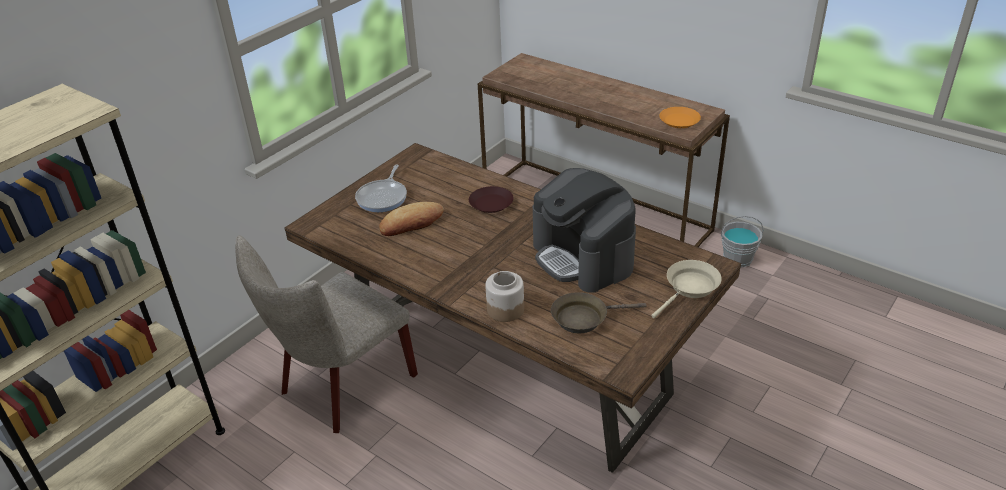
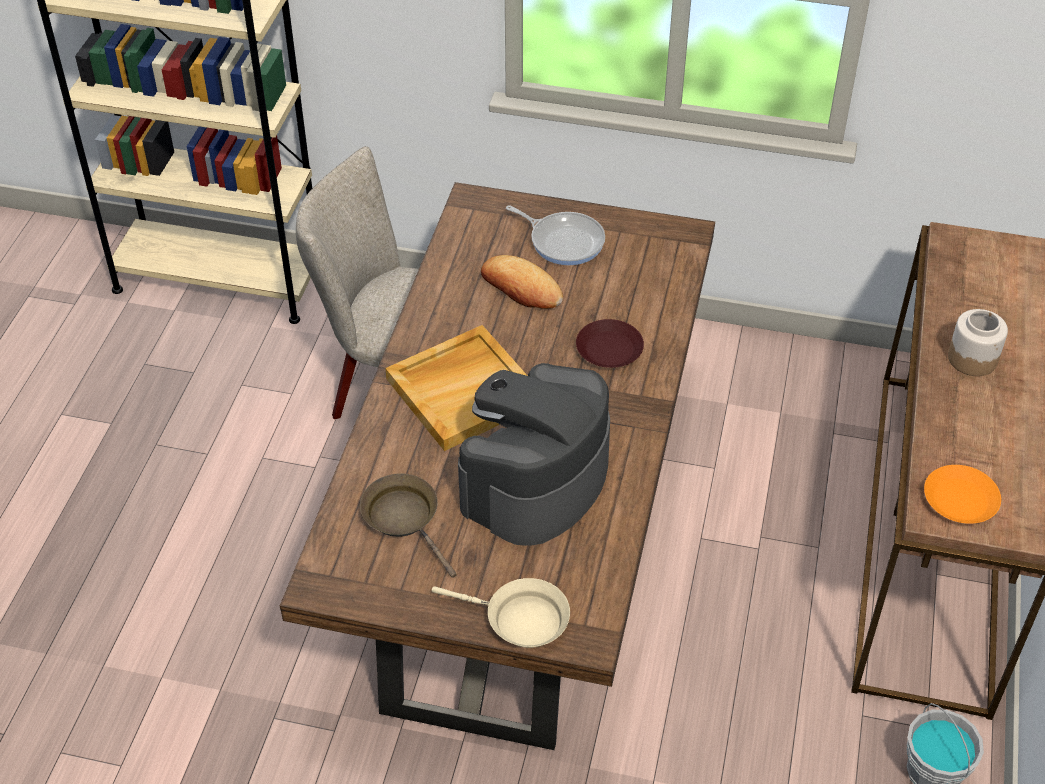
camera: 65 degrees right, 10 degrees up
(383, 197) = (564, 241): frying pan -> frying pan turned 135 degrees counterclockwise
(485, 267) = (464, 390): none -> beige tray
(505, 309) = (388, 436): jar -> jar (972, 358)

